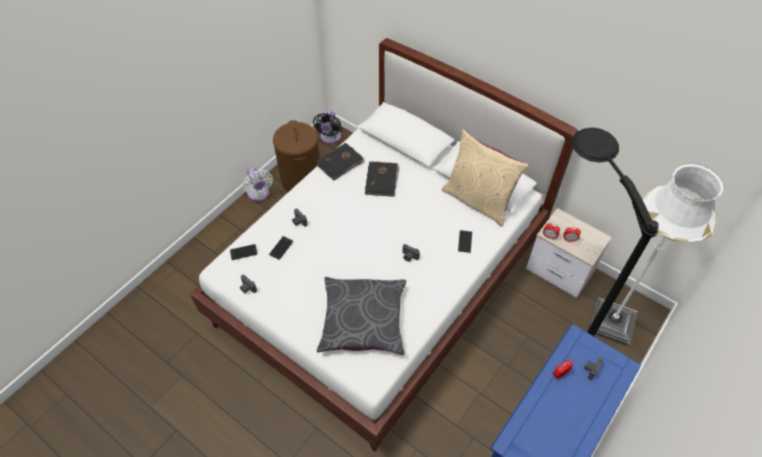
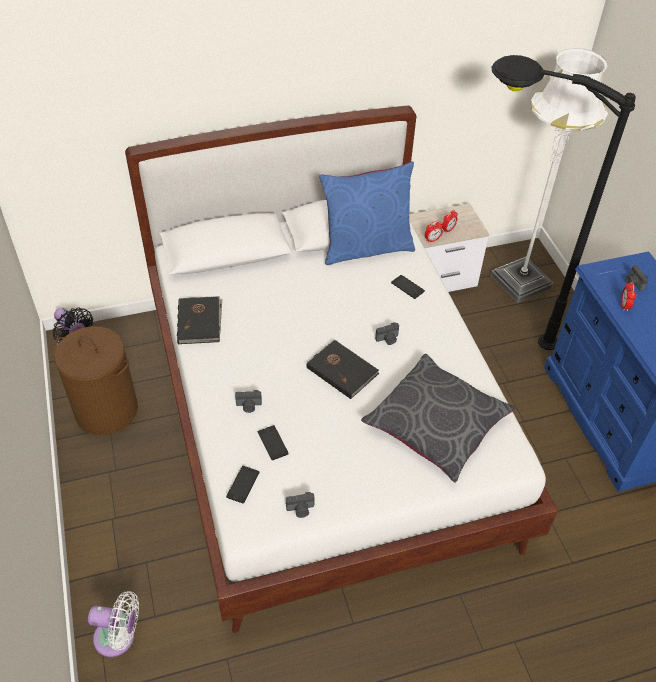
camera: 55 degrees left, 5 degrees down
(259, 194) = (80, 467): white fan -> white fan (119, 638)
(382, 180) = (263, 301): black book -> black book (342, 370)
(478, 200) = (366, 247): beige pillow -> blue pillow

